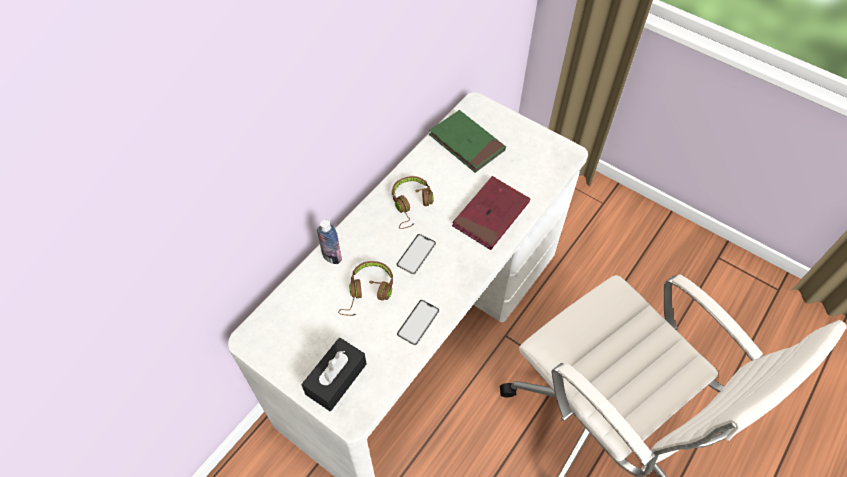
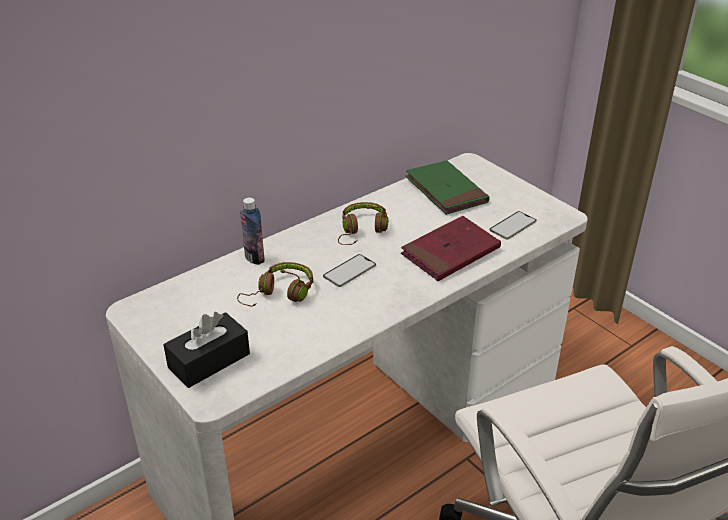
camera: 15 degrees right, 20 degrees down
(418, 322) = (326, 329): phone -> phone (513, 225)

